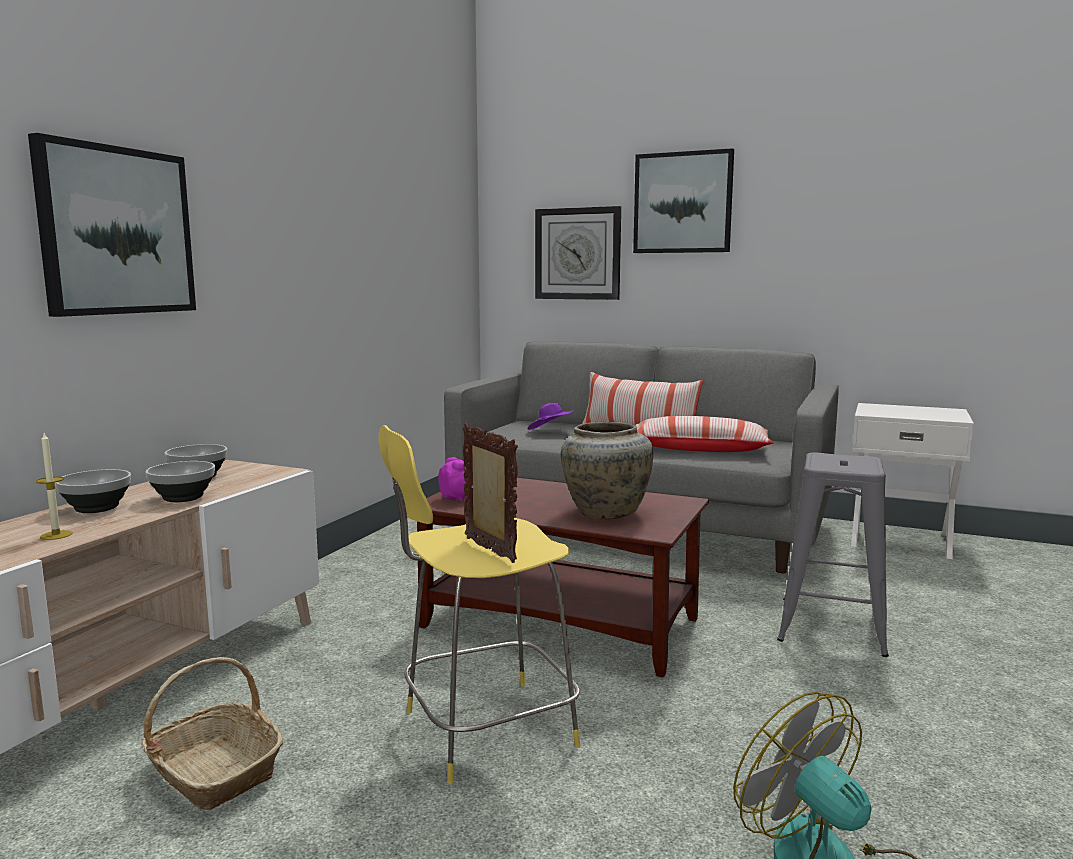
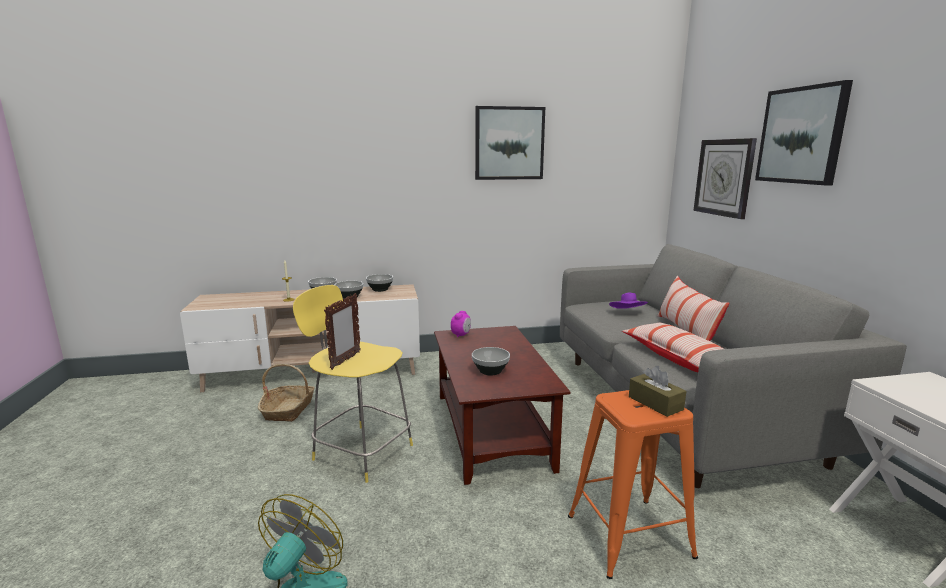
camera: 55 degrees right, 5 degrees up
(116, 231) = (357, 174): picture -> picture (509, 143)
(605, 512) = (491, 371): beige vase -> bowl
(831, 626) = (629, 536): grey stool -> orange stool
(846, 459) = (655, 403): none -> brown tissue box

